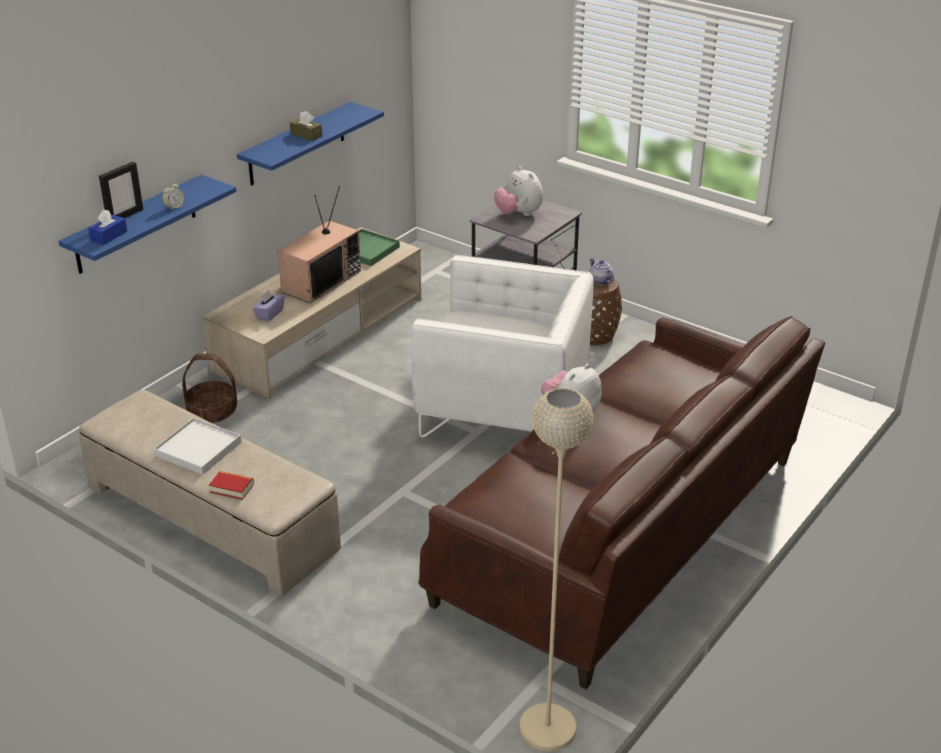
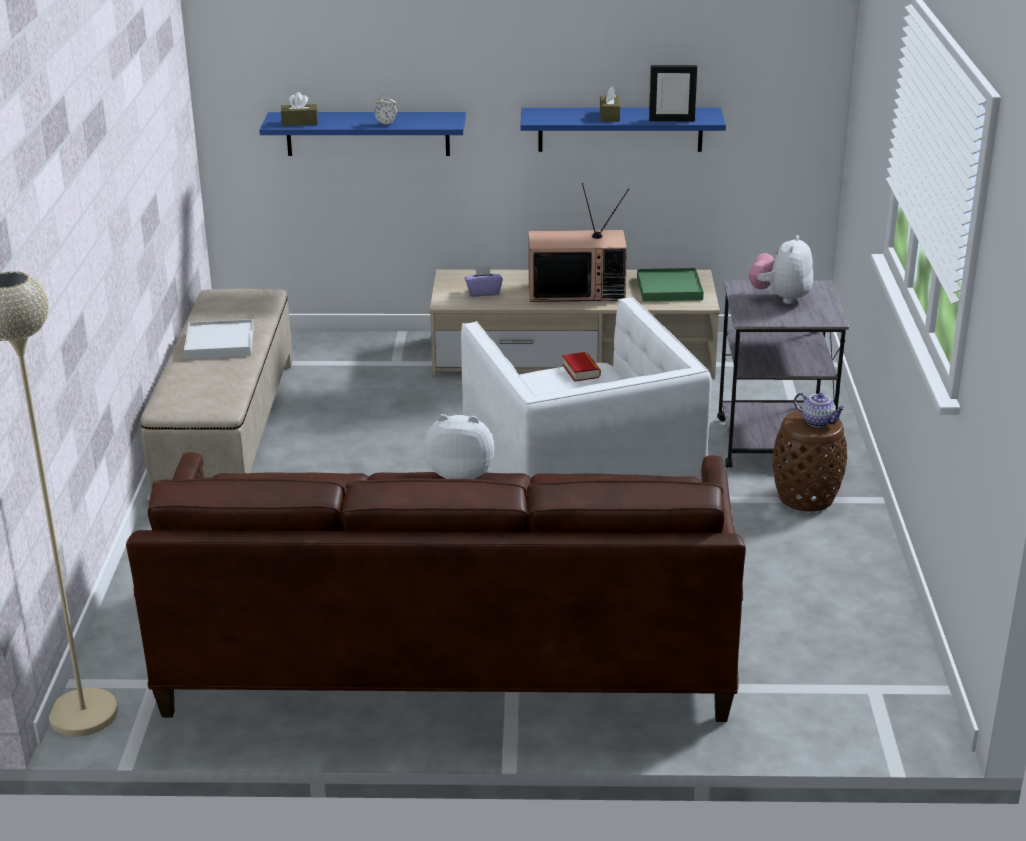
camera: 55 degrees right, 5 degrees down
(109, 236) = (300, 122): blue tissue box -> brown tissue box
(124, 216) = (343, 115): picture frame -> picture frame (671, 120)
(212, 411) = (380, 361): basket -> none
(232, 488) = (178, 378): book -> book (581, 371)
(599, 281) = (818, 422): teapot -> teapot turned 105 degrees clockwise

